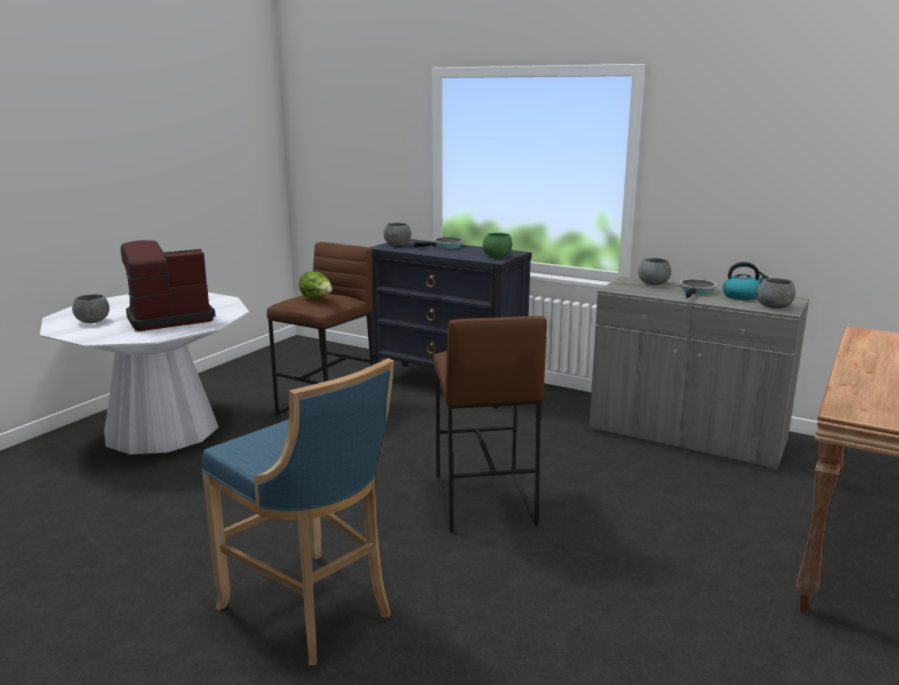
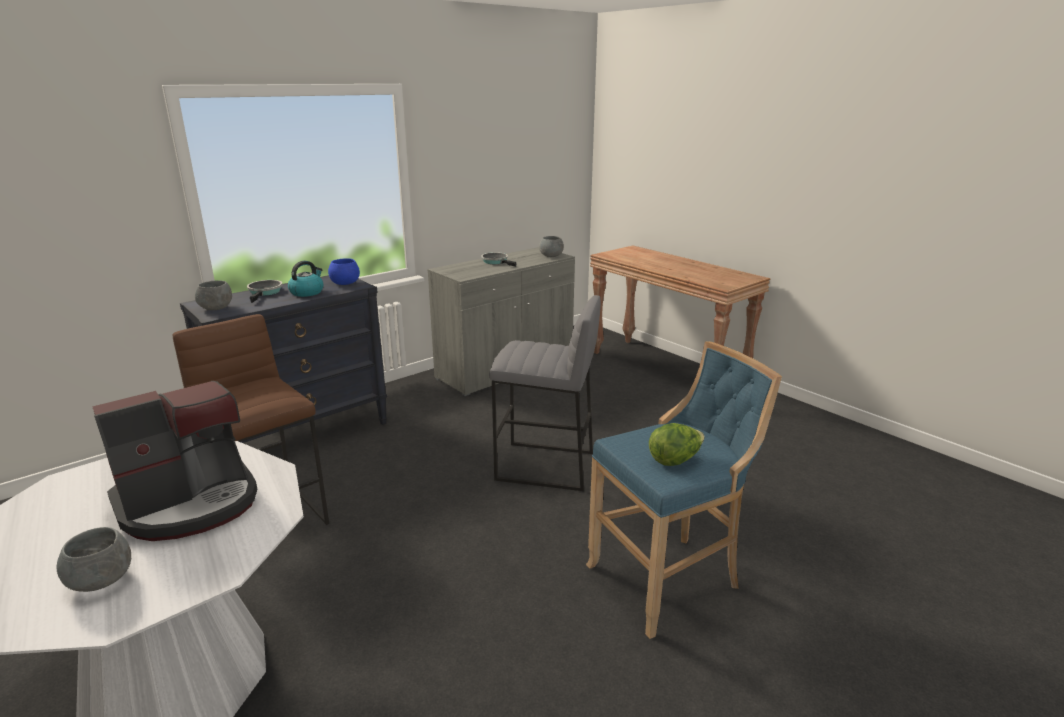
camera: 70 degrees left, 5 degrees up
(168, 318) = (190, 503): coffee machine -> coffee machine turned 120 degrees counterclockwise
(316, 299) = (261, 393): lettuce -> lettuce (675, 460)
(482, 501) = (544, 466): brown stool -> grey stool
(497, 257) = (345, 283): green bowl -> blue bowl
(653, 284) = (463, 266): grey bowl -> none
(741, 296) = (520, 256): kettle -> kettle (307, 292)

